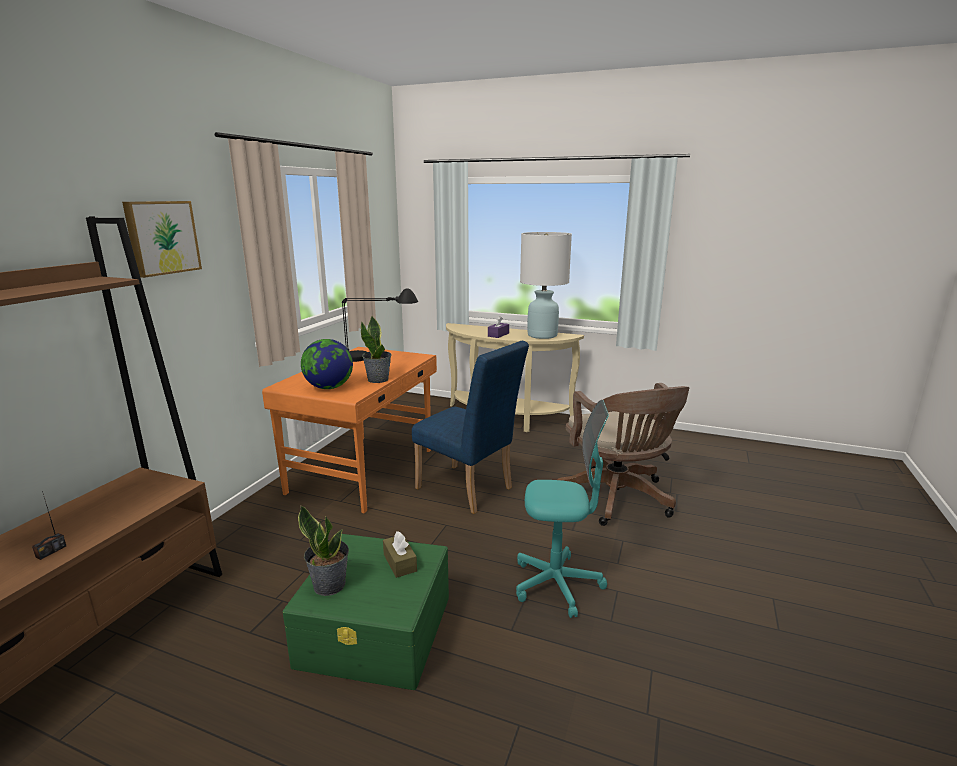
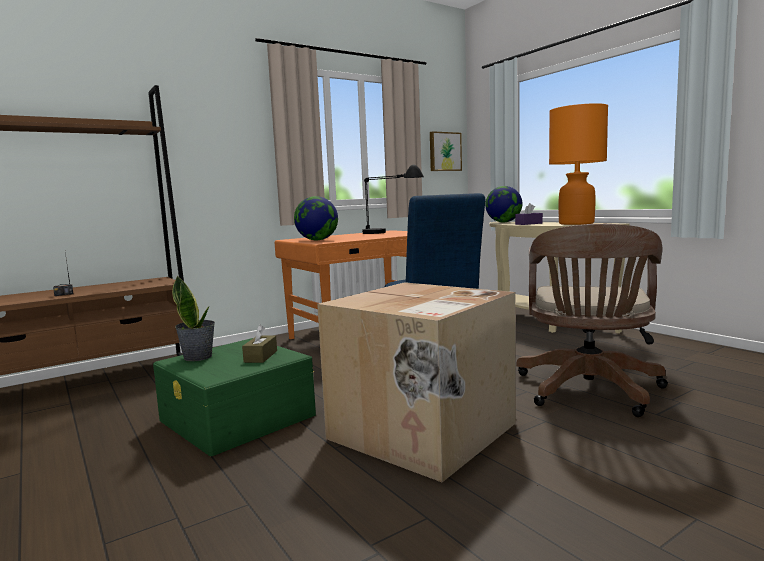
camera: 35 degrees right, 10 degrees down
(161, 237) = (208, 113): picture -> picture (444, 151)
(378, 379) = (362, 238): potted plant -> none
(462, 327) = (503, 222): none -> globe
(542, 335) = (576, 223): white table lamp -> orange table lamp
(557, 584) = (422, 432): turquoise office chair -> cardboard box

